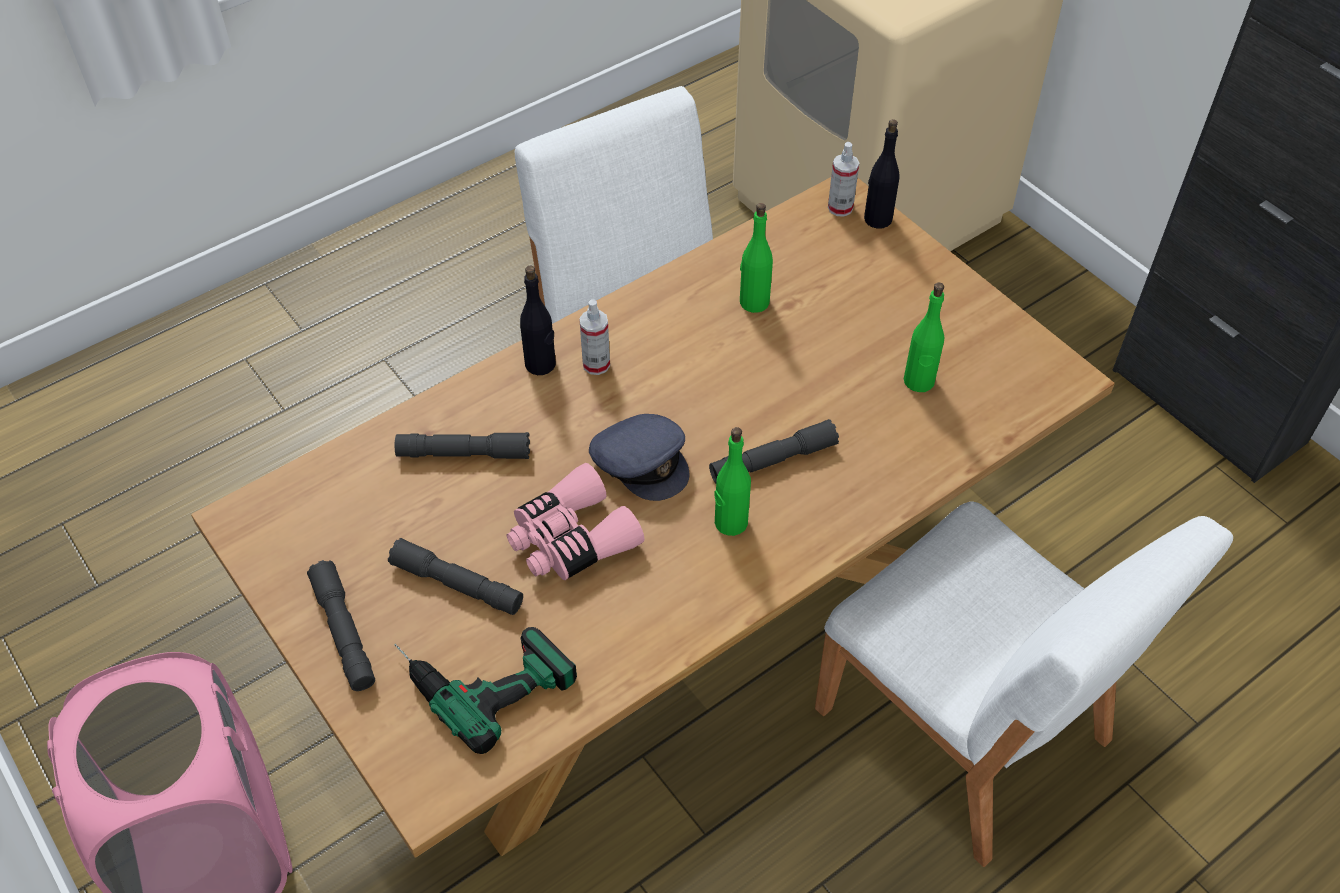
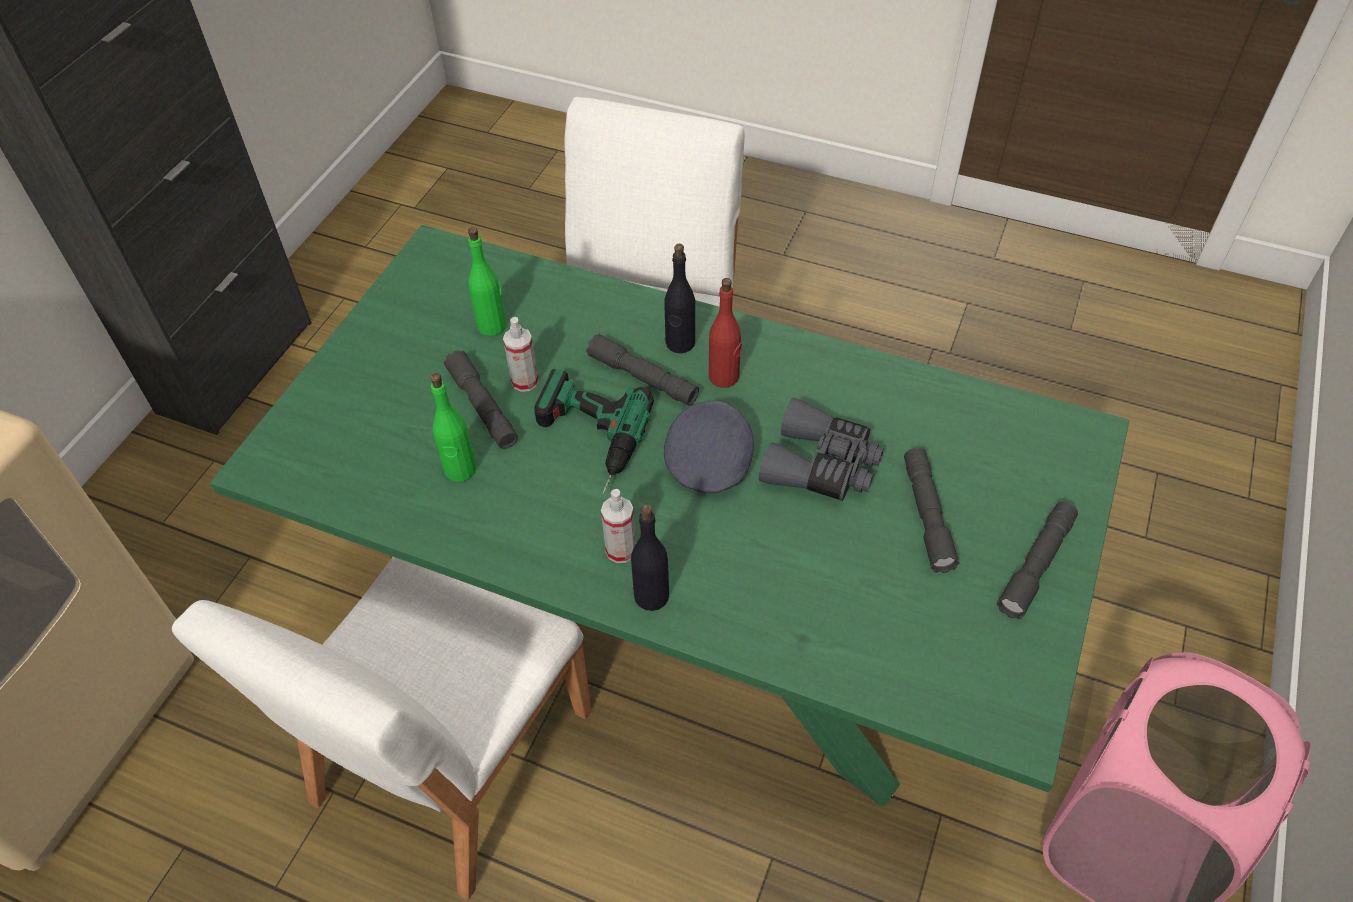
camera: 120 degrees left, 0 degrees up
(464, 453) = (800, 593): grey flashlight -> grey flashlight (482, 407)
(481, 672) = (980, 456): power drill -> power drill (585, 441)
(570, 539) = (822, 465): pink binoculars -> grey binoculars
(671, 630) = (681, 620): brown dining table -> green dining table
(730, 522) = (724, 377): green bottle -> red bottle
(840, 208) = (281, 461): spray bottle -> spray bottle (525, 381)
(877, 219) = (285, 427): black bottle -> black bottle (680, 343)

